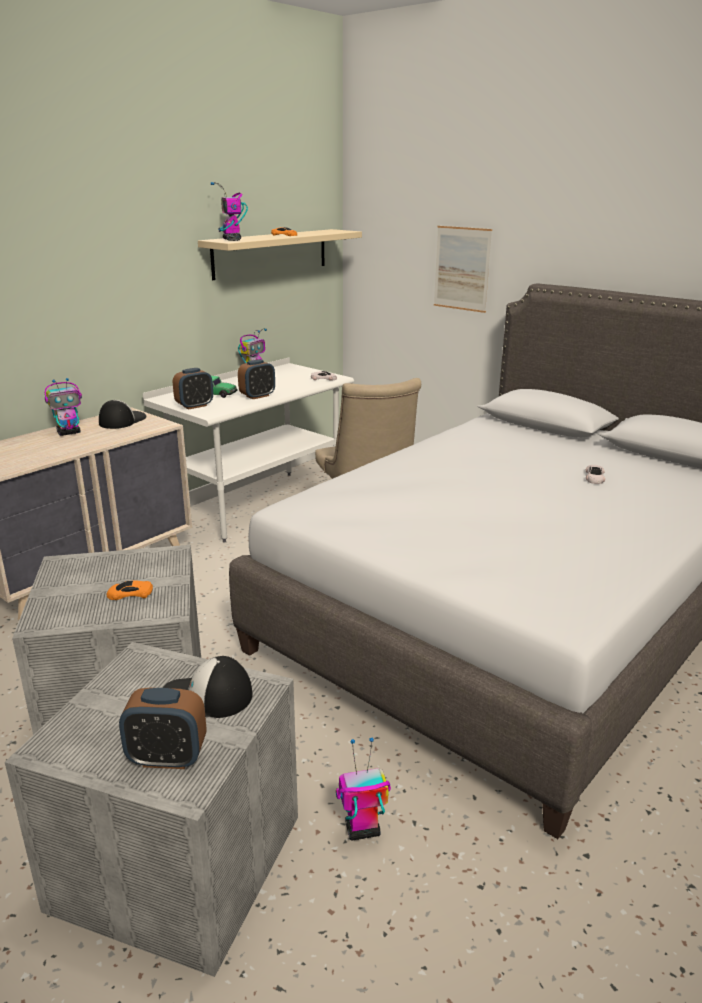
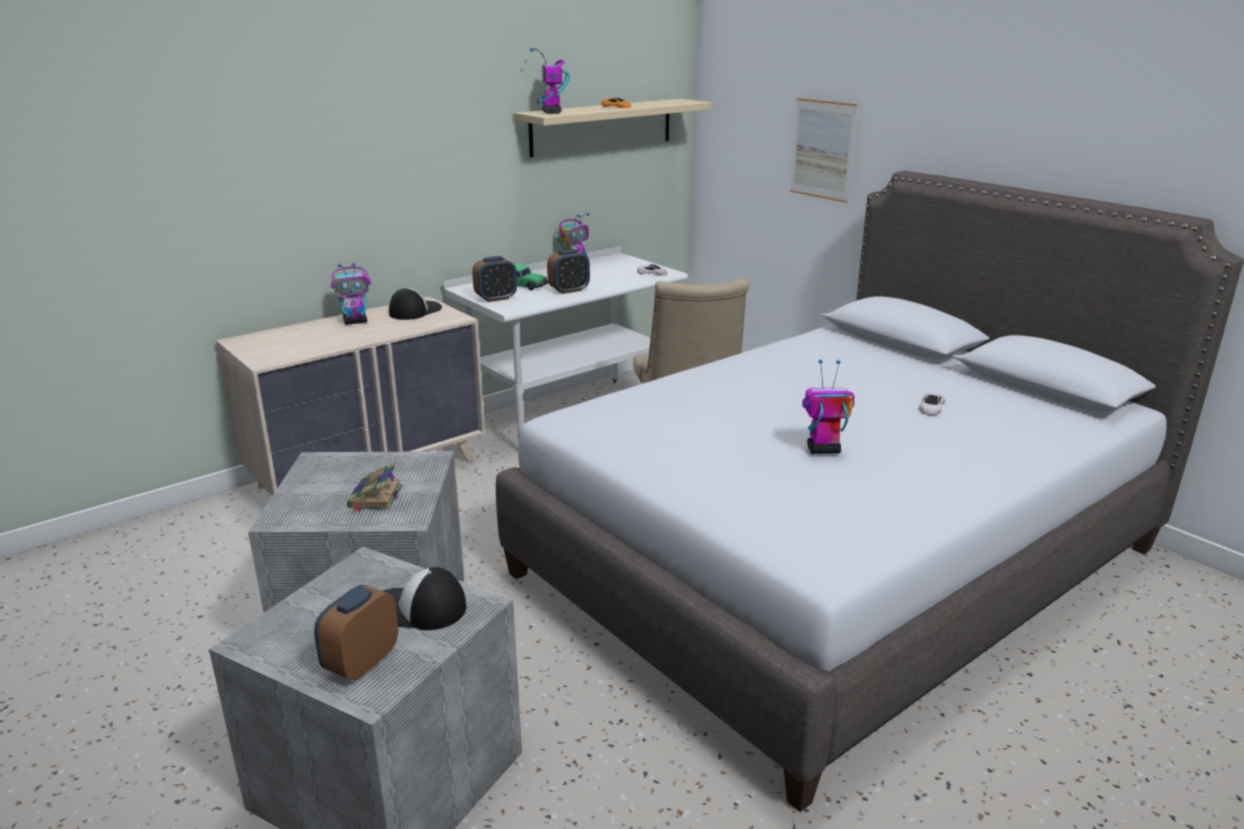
camera: 10 degrees right, 0 degrees up
(130, 594) = (375, 498): orange toy car -> book
(167, 758) = (361, 663): alarm clock -> alarm clock turned 105 degrees clockwise
(361, 830) = (585, 774): toy robot -> toy robot (822, 450)

